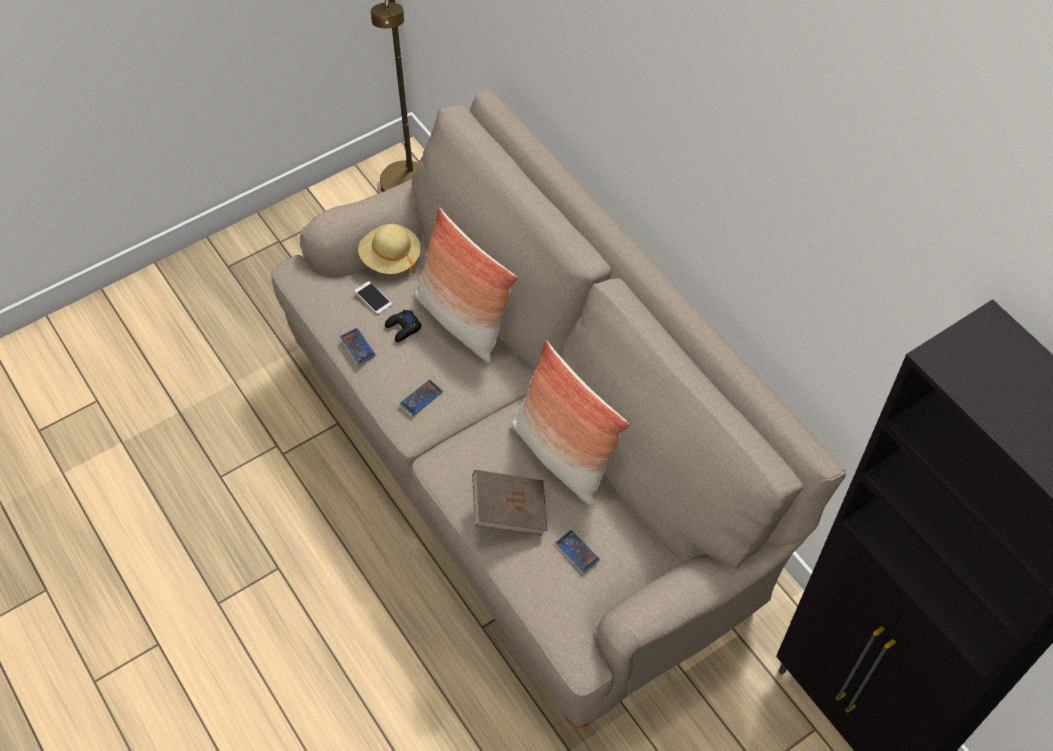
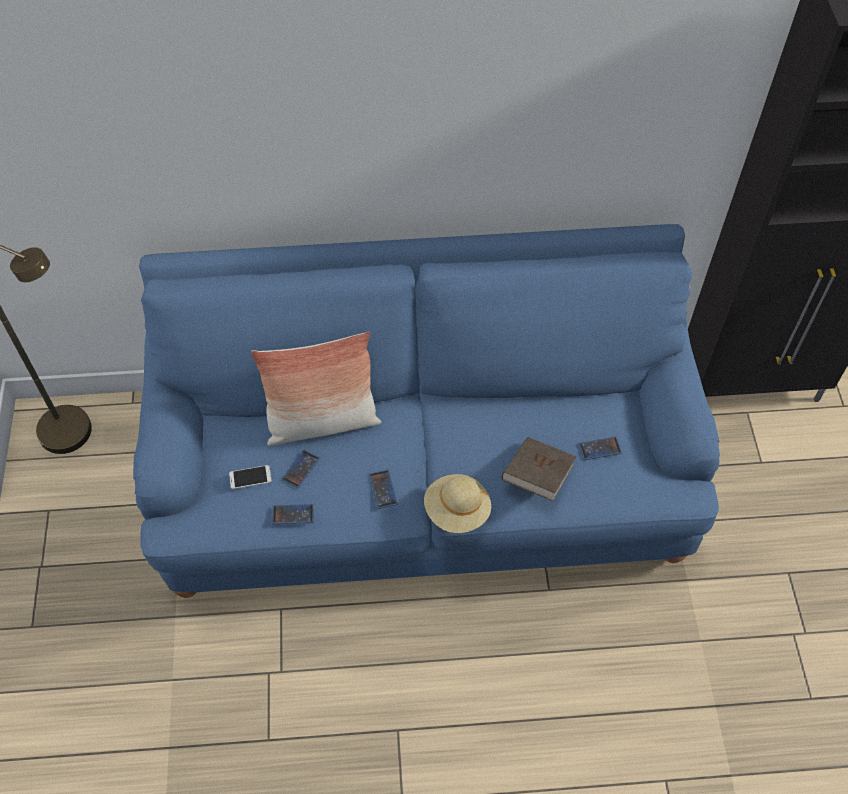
camera: 60 degrees left, 0 degrees up
(390, 258) = (213, 445): beige hat -> beige hat (457, 511)
(403, 328) = (301, 469): black game controller -> phone
(527, 467) = (423, 483): beige sofa -> blue sofa
(562, 456) = (506, 415): pillow -> none

